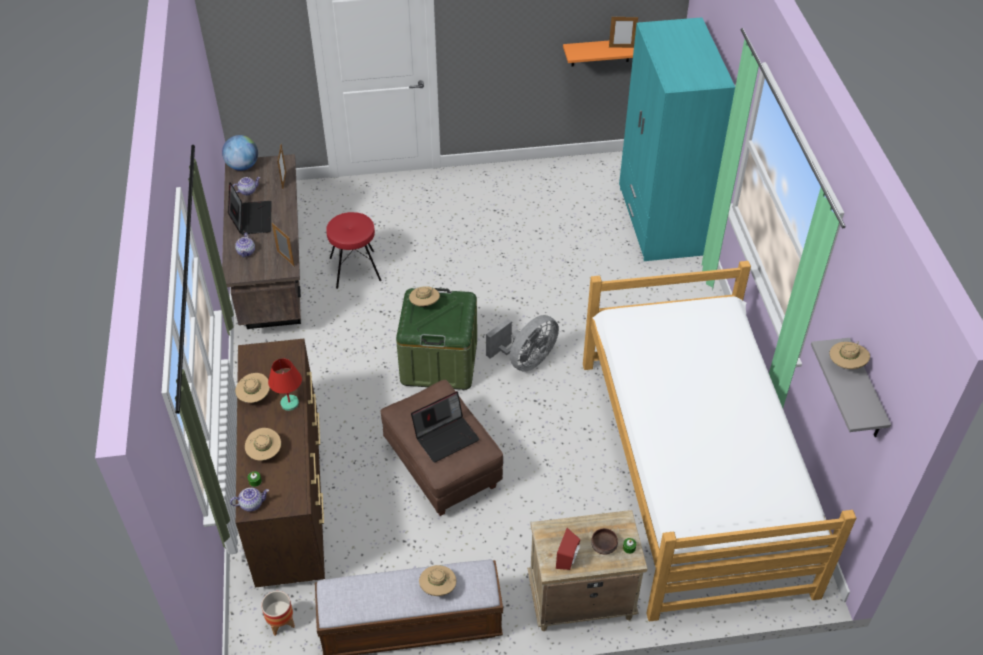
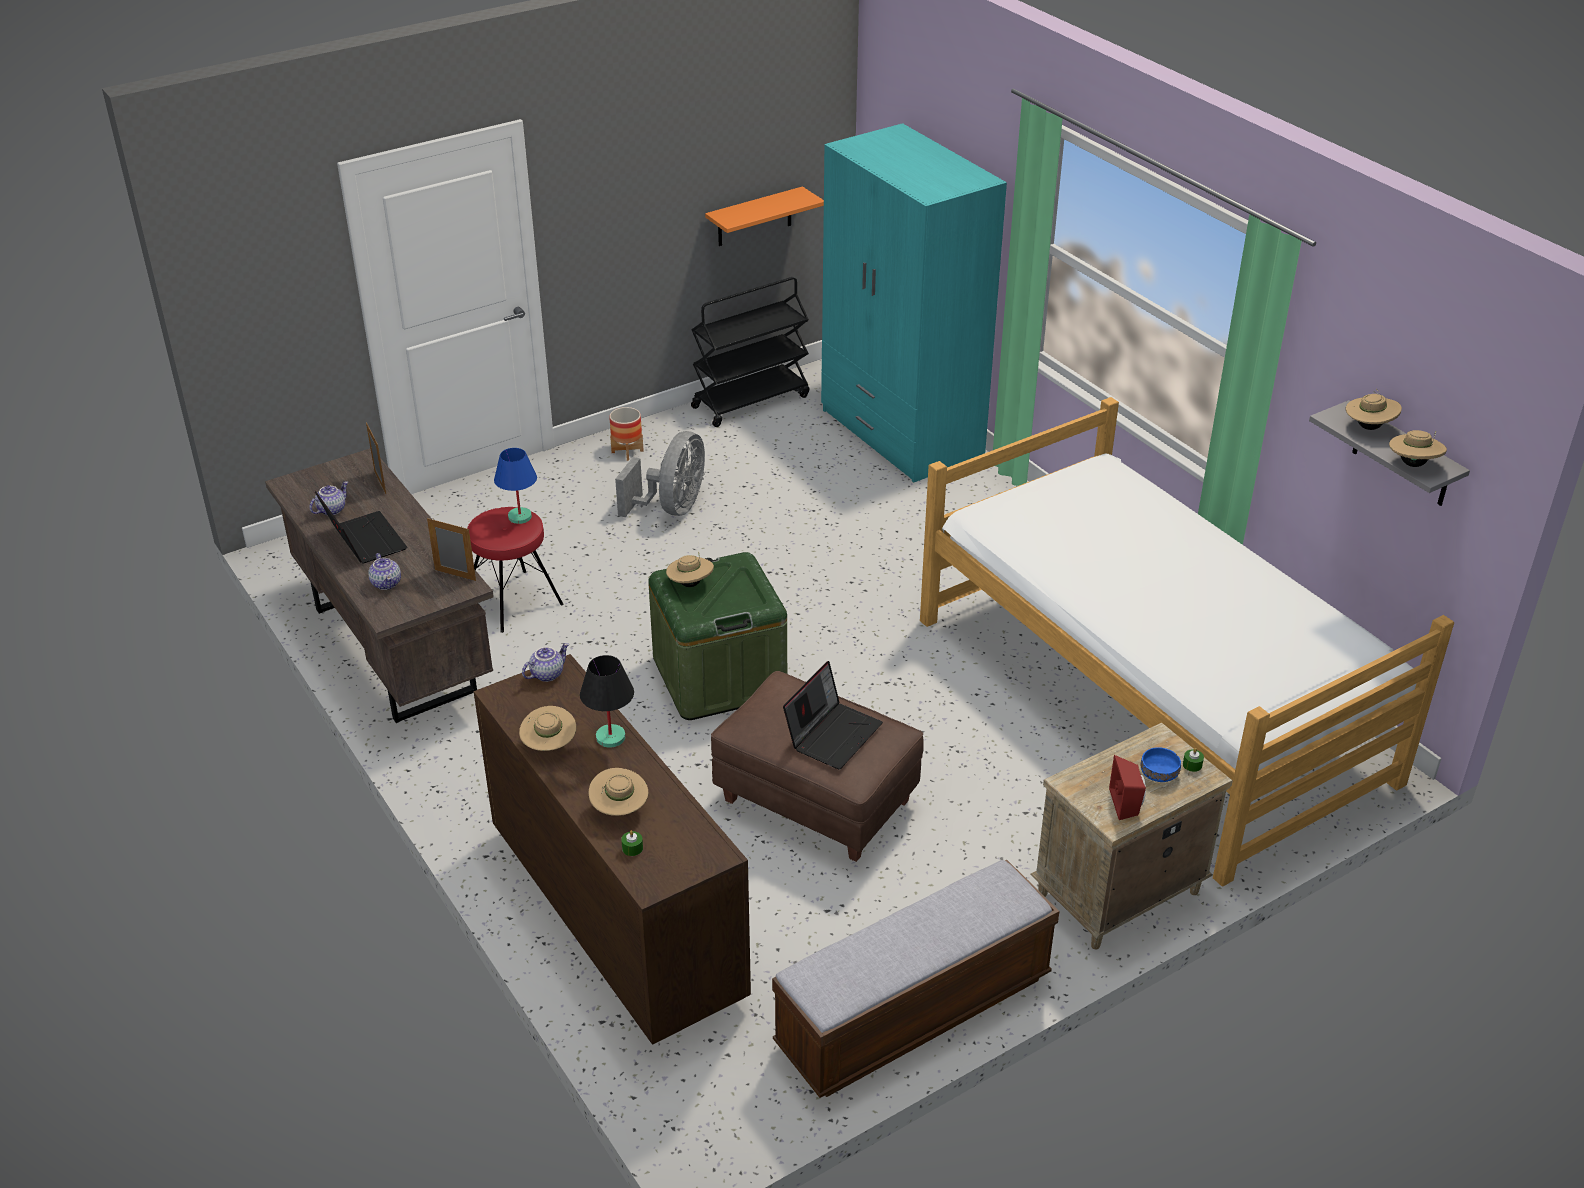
camera: 25 degrees left, 10 degrees down
(243, 166) = (300, 481): globe -> none
(251, 504) = (649, 877): teapot -> teapot (547, 674)
(281, 623) = (718, 1081): planter -> planter (627, 452)
(290, 403) = (610, 737): red table lamp -> black table lamp
(361, 223) = (519, 517): none -> blue table lamp
(438, 587) = (957, 917): beige hat -> beige hat (1413, 464)
(526, 360) = (840, 639): grey fan -> grey fan (672, 508)
(579, 168) = (751, 401): none -> black cart
(603, 545) = (1158, 773): brown bowl -> blue bowl
(621, 47) = (786, 200): picture frame -> none

